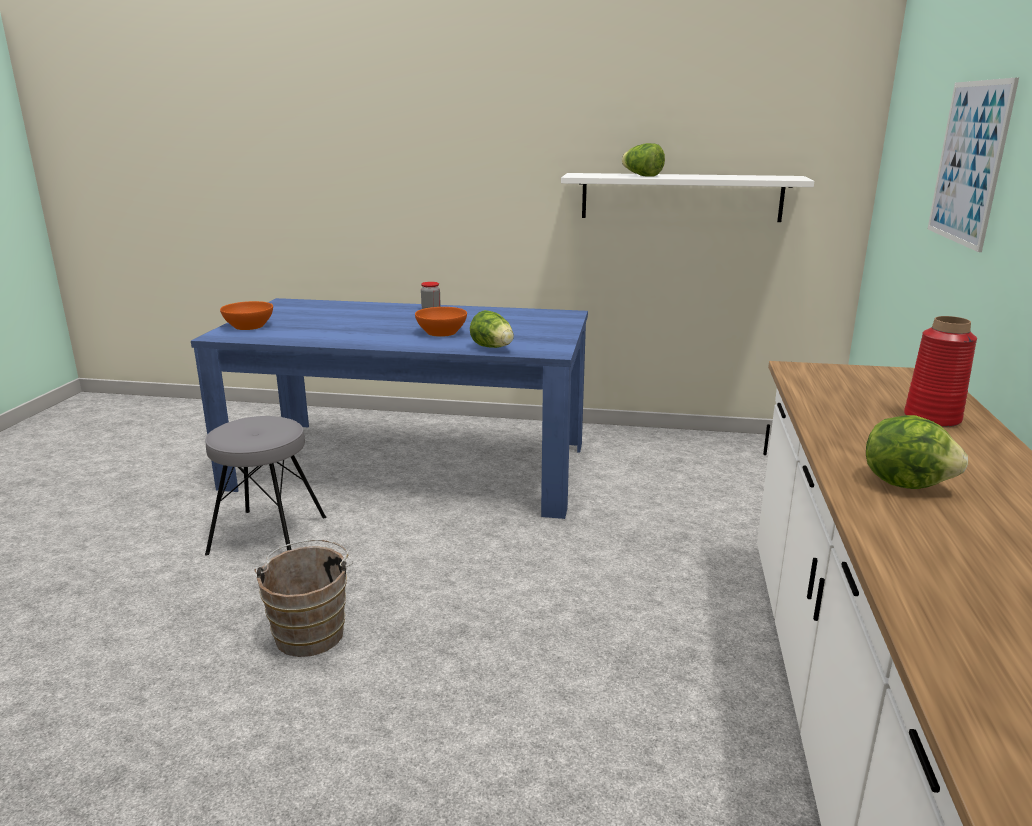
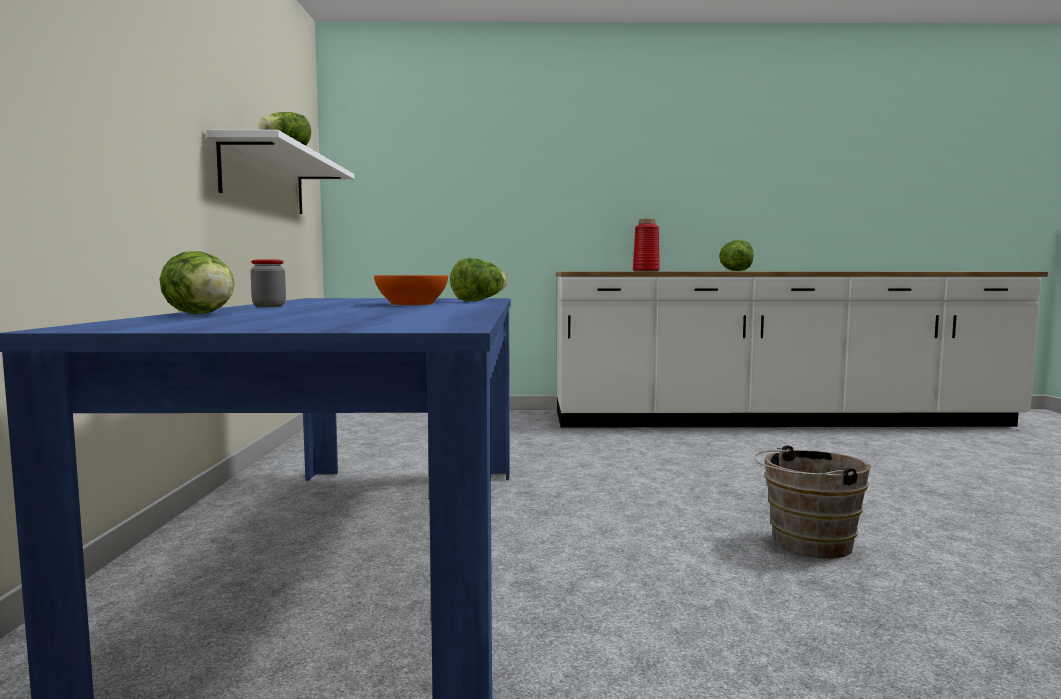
camera: 100 degrees left, 15 degrees down
(248, 326) = (357, 325): orange bowl -> none
(268, 535) = (640, 615): grey stool -> none
(357, 306) = (203, 314): none -> lettuce
(969, 162) = (517, 158): picture -> none

